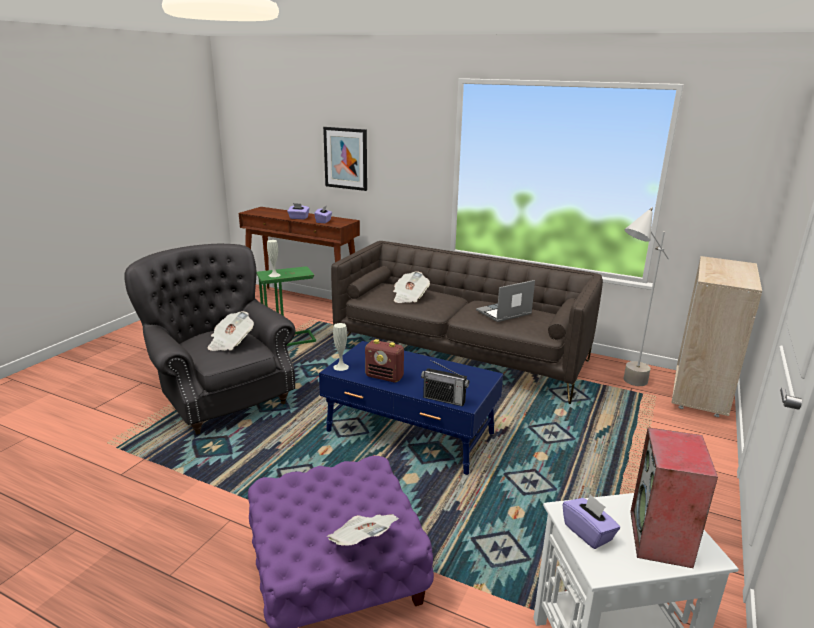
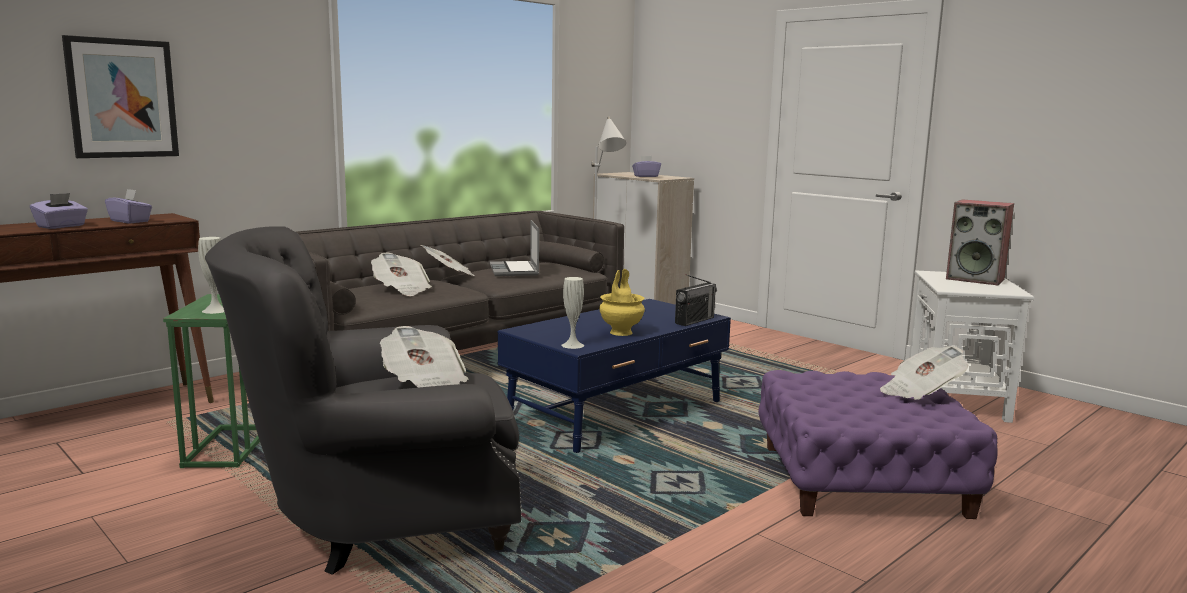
camera: 70 degrees left, 10 degrees down
(384, 377) = (621, 332): radio -> yellow vase
(467, 299) = (449, 275): none -> newspaper
(588, 532) = (974, 288): purple tissue box -> purple tissue box (646, 176)

